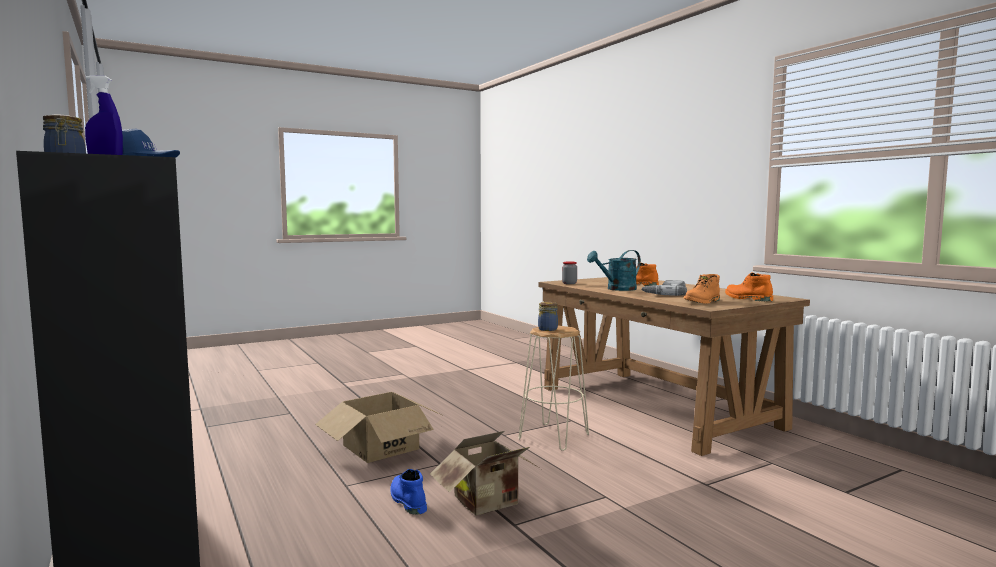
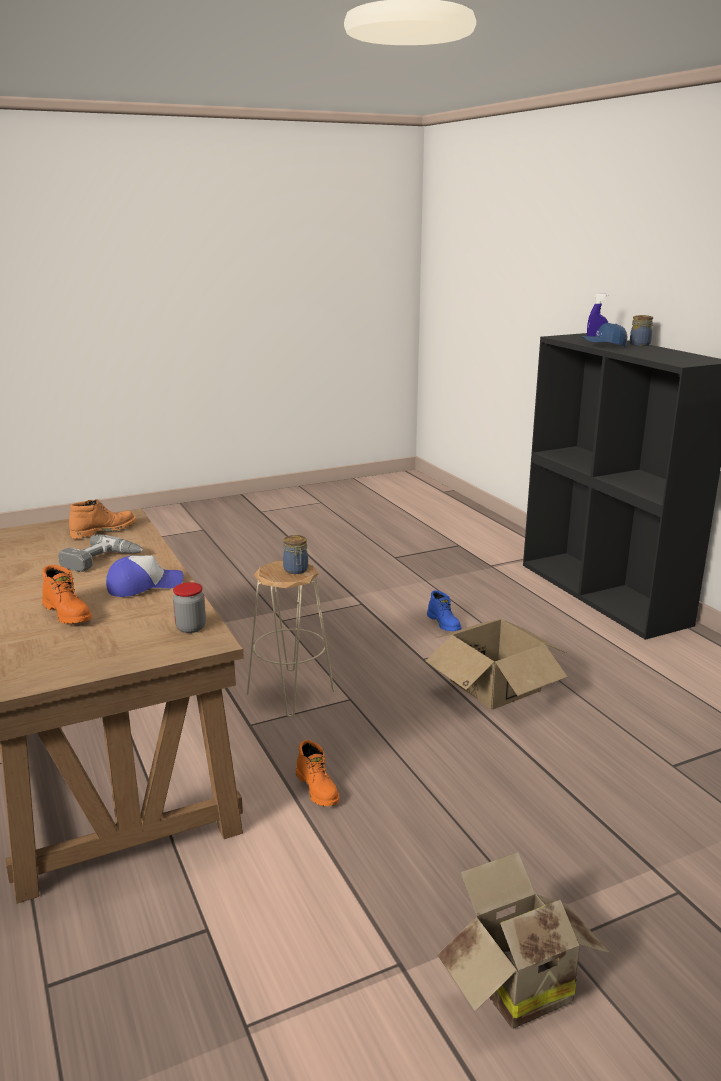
camera: 175 degrees left, 15 degrees up
(490, 504) = (377, 618): cardboard box -> cardboard box (514, 984)
(617, 289) = (144, 585): turquoise watering can -> cap
(747, 298) = (26, 539): orange boot -> orange boot (318, 788)

